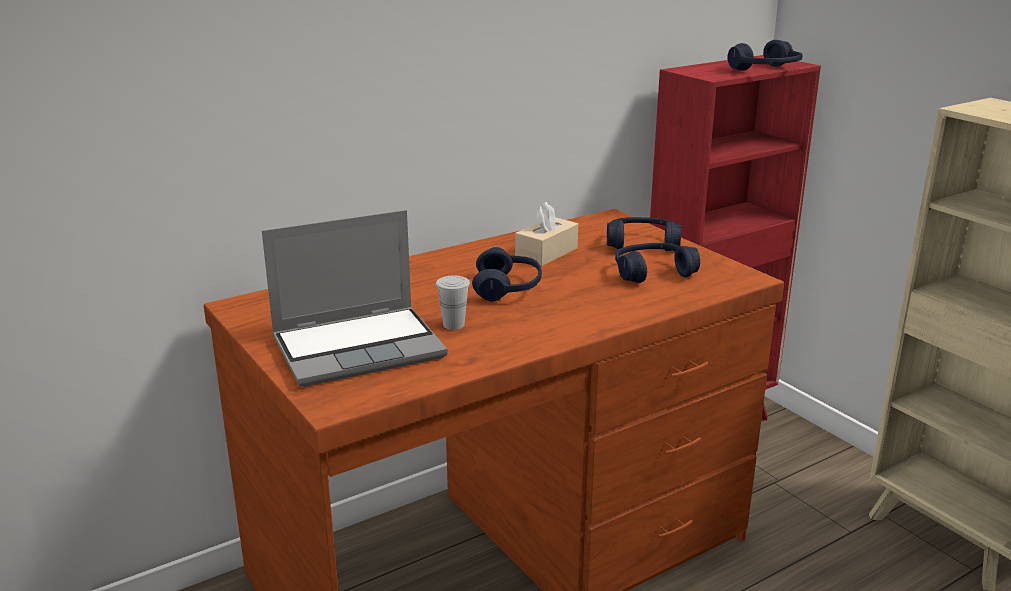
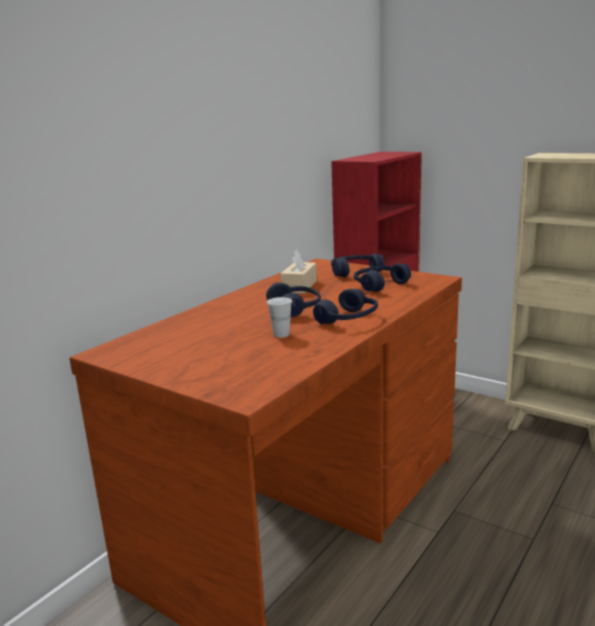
camera: 20 degrees left, 5 degrees down
(360, 347) = (227, 359): laptop -> none
(766, 70) = (396, 155): blue headphones -> blue headphones (348, 319)

